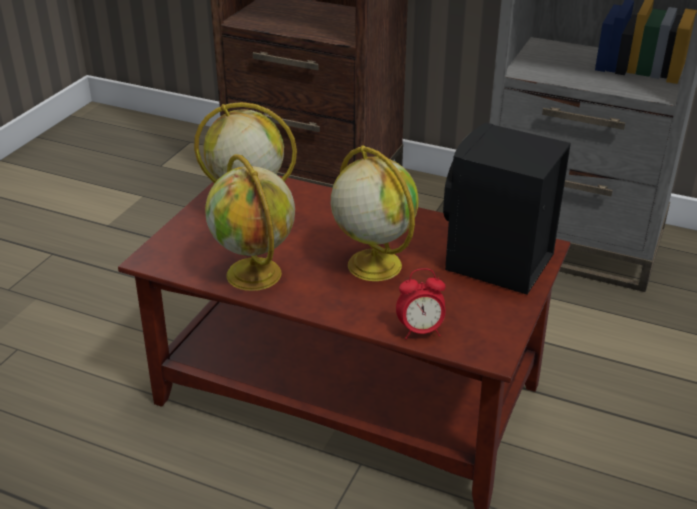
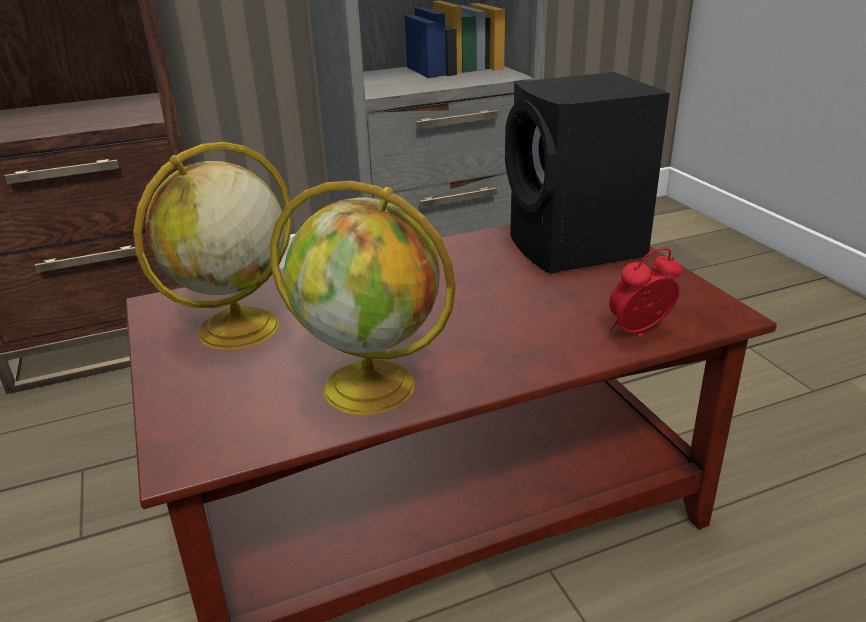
camera: 45 degrees left, 5 degrees down
(372, 264) = (477, 305): globe -> none
(420, 331) = (638, 333): alarm clock -> alarm clock turned 150 degrees counterclockwise

